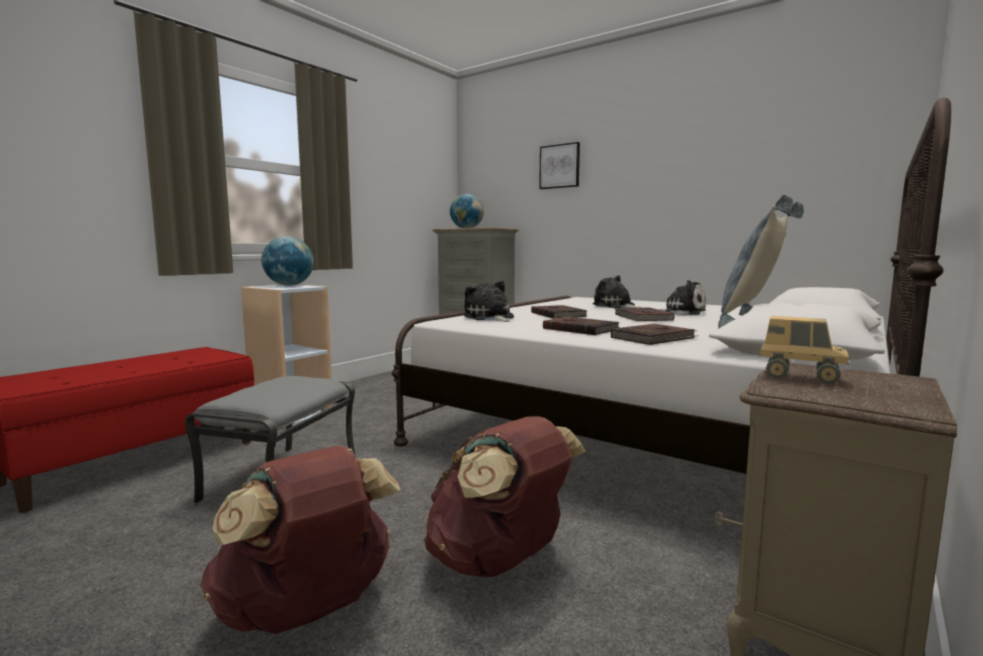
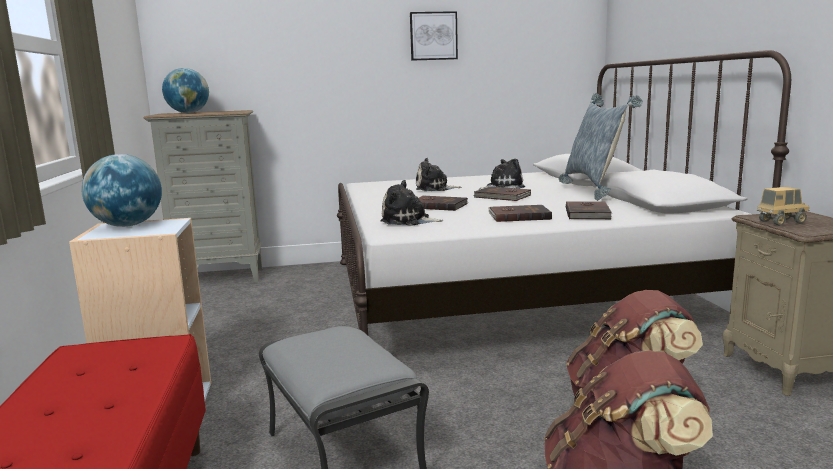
camera: 45 degrees left, 5 degrees up
(560, 166) = (301, 38): picture -> picture (433, 36)

